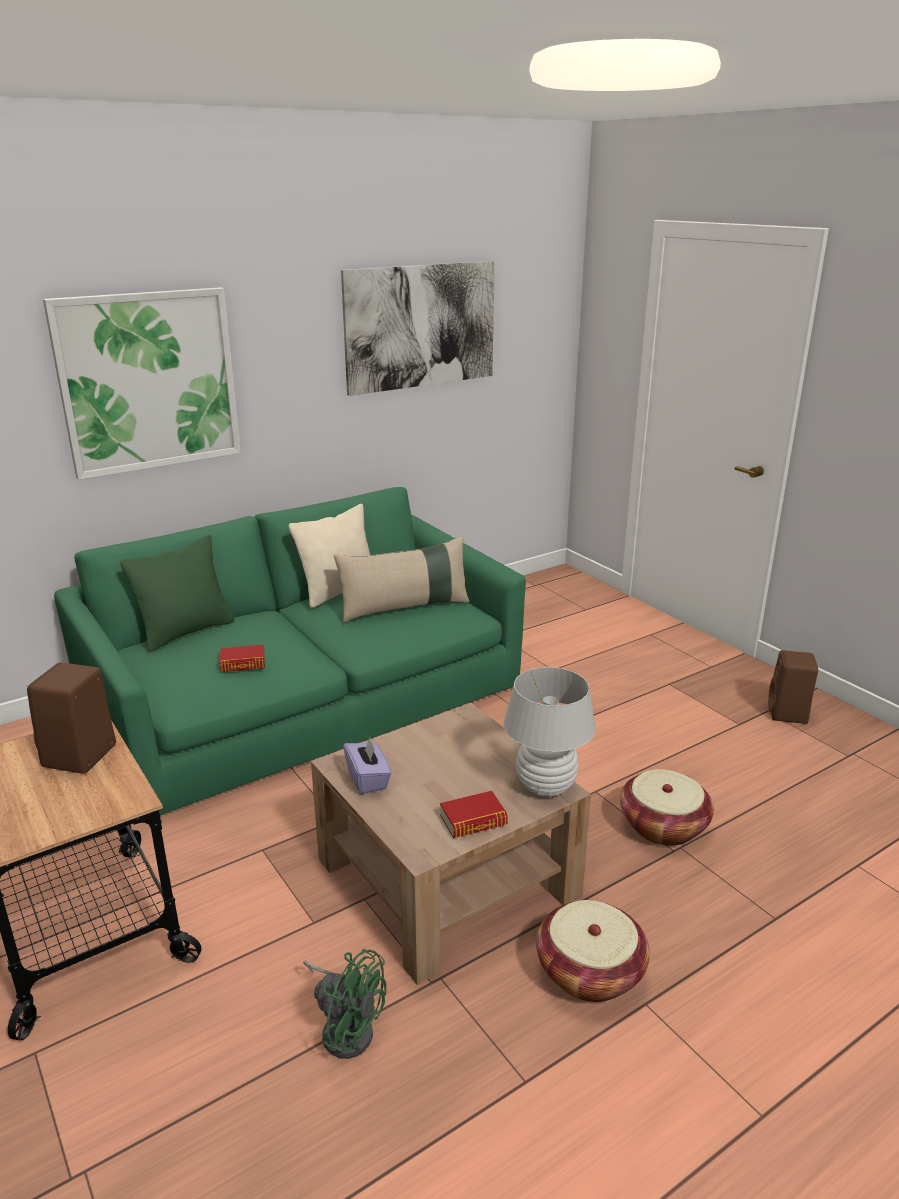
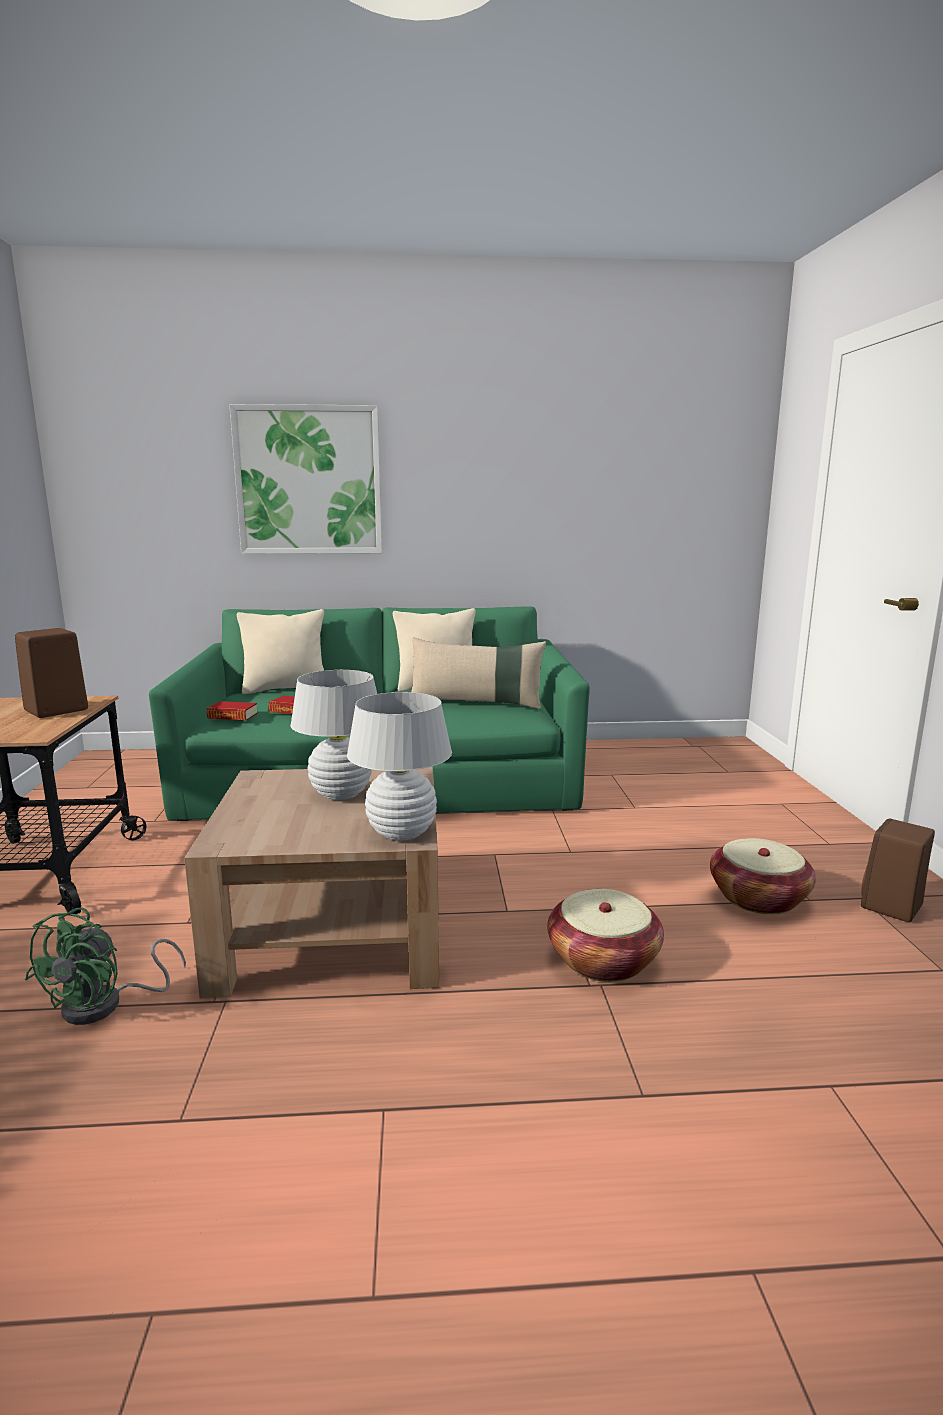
camera: 30 degrees right, 10 degrees down
(186, 632) = (286, 689): green pillow -> beige pillow
(346, 1027) = (106, 1005): green fan -> green fan turned 45 degrees clockwise
(368, 779) = (261, 790): purple tissue box -> none
(421, 326) = (576, 458): picture -> none
(442, 760) = (340, 794): none -> white table lamp
(473, 820) = (296, 837): book -> book (232, 716)
(589, 971) = (363, 1054): basket -> basket (758, 898)

